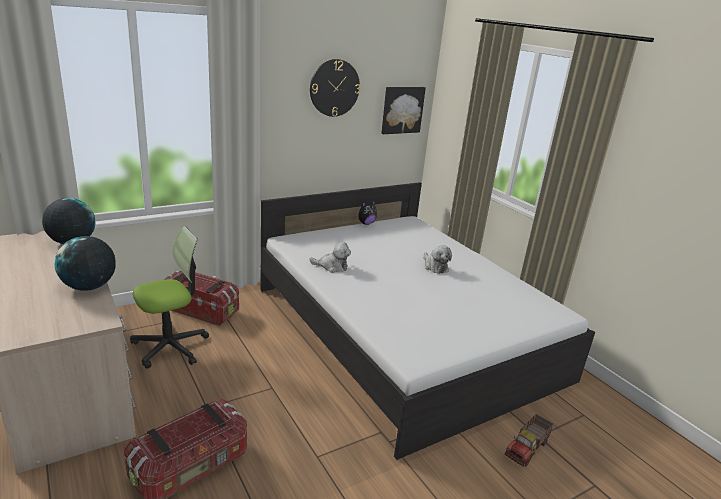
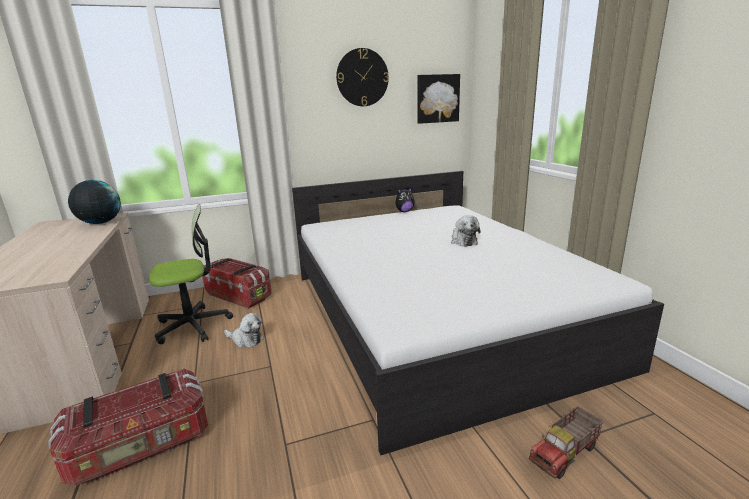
camera: 15 degrees right, 5 degrees down
(89, 287) = (75, 251): globe -> none
(332, 266) = (350, 243): plush toy -> plush toy (246, 340)

